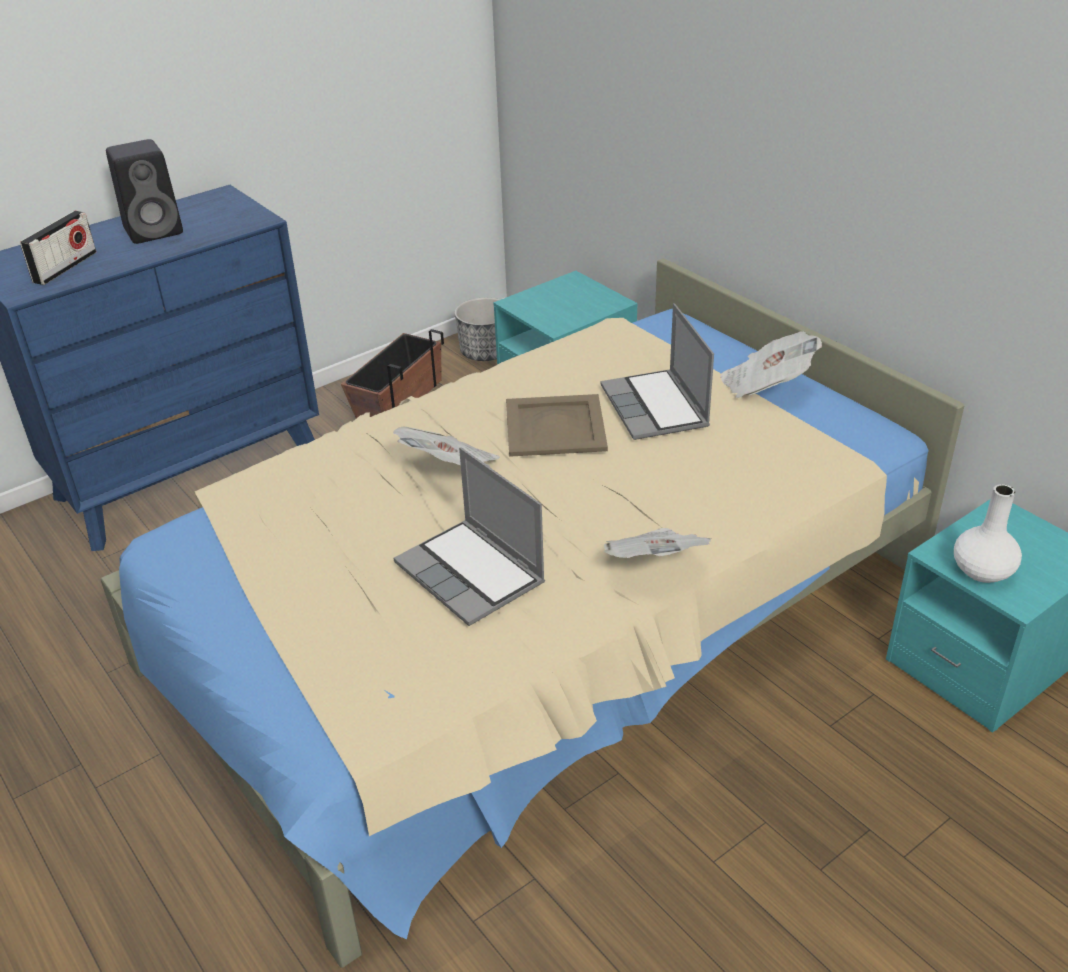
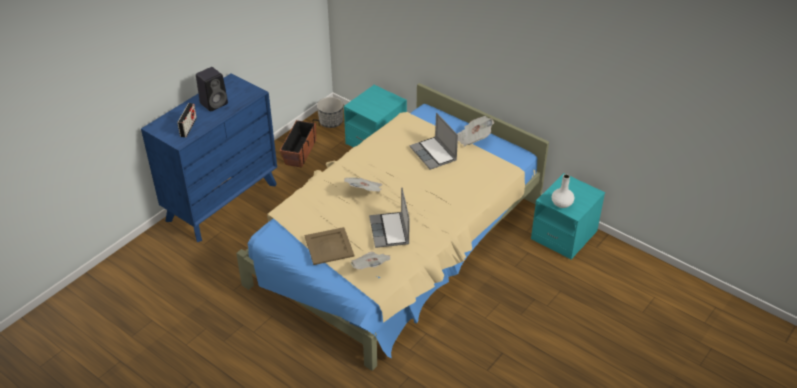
camera: 15 degrees left, 5 degrees up
(472, 574) = (390, 231): laptop -> laptop turned 45 degrees clockwise
(554, 426) = (398, 168): beige tray -> beige tray (328, 246)
(655, 565) = (452, 219): newspaper -> newspaper (370, 268)

